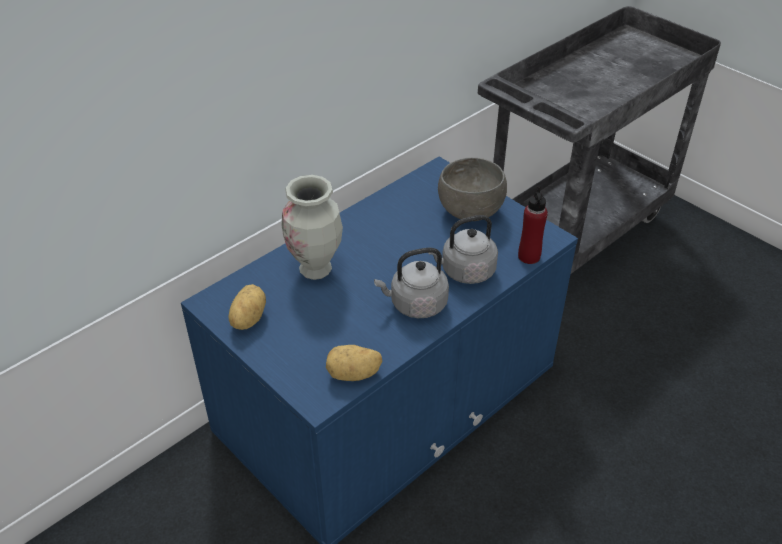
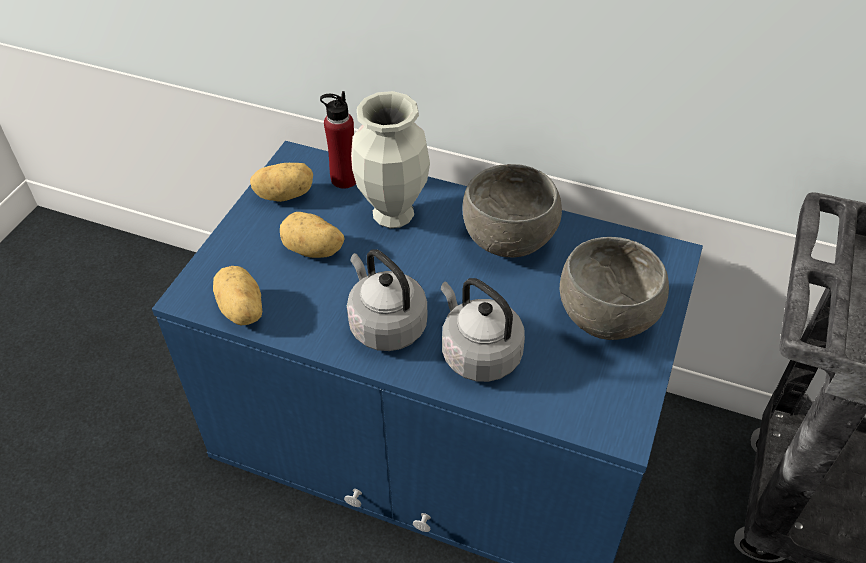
camera: 65 degrees right, 5 degrees up
(320, 320) = (313, 251): none -> potato
(379, 225) = (510, 239): none -> grey bowl
(529, 256) = (557, 416): red bottle -> red bottle (344, 179)

